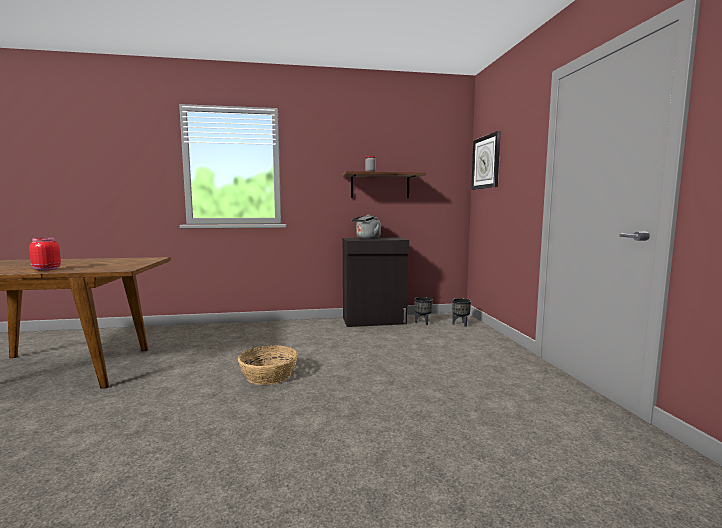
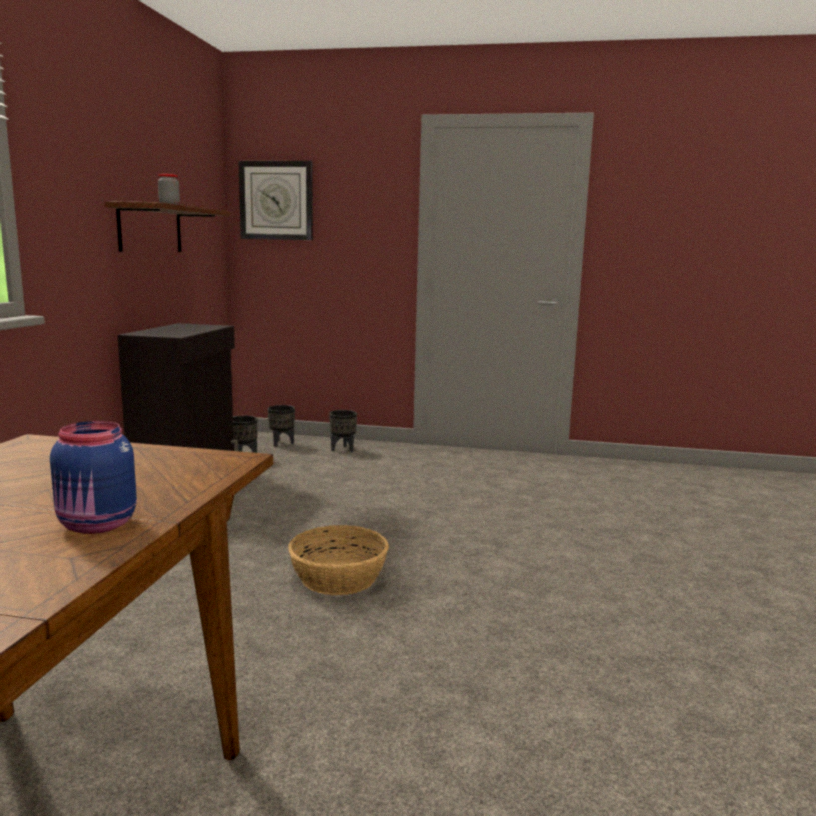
camera: 70 degrees left, 5 degrees up
(45, 269) = (97, 525): red jar -> blue jar
(367, 238) = (168, 330): grey kettle -> none
(478, 338) = (342, 449): none -> black planter

